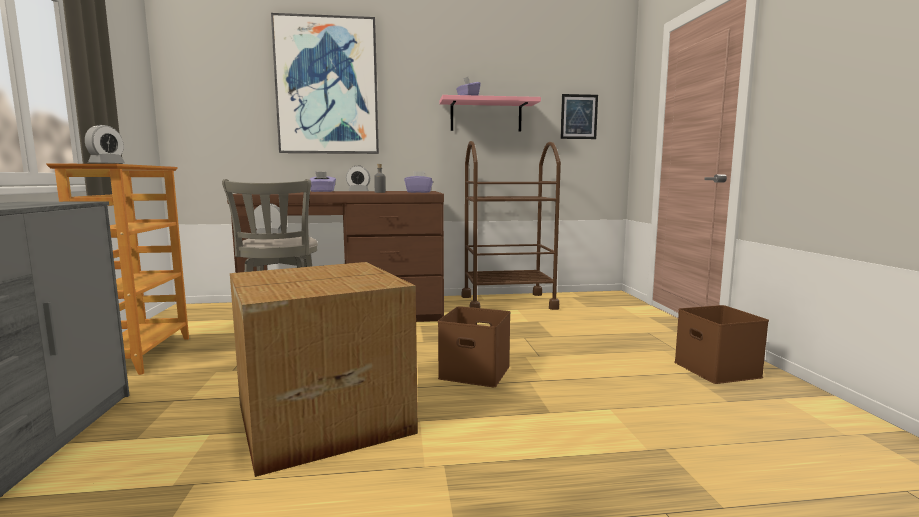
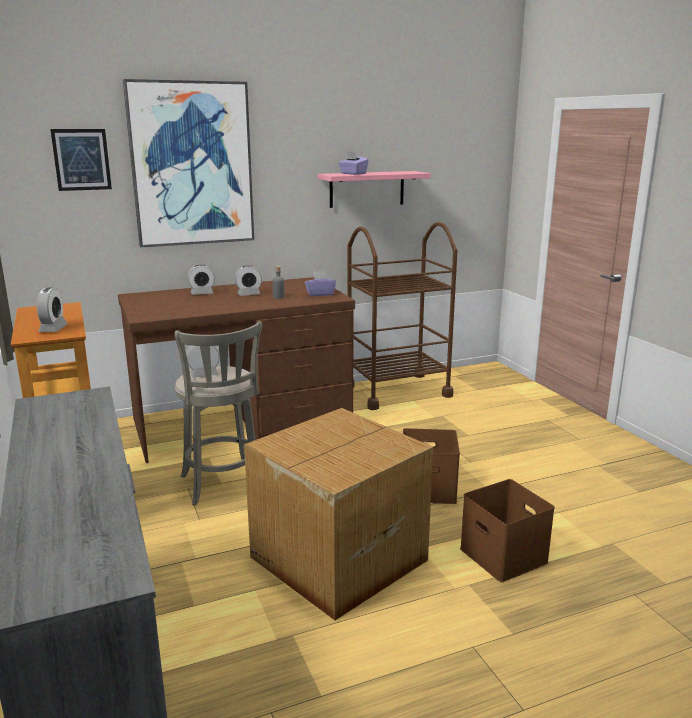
camera: 15 degrees left, 10 degrees up
(322, 191) = (202, 293): purple tissue box -> alarm clock
(579, 116) = (460, 184): picture -> picture (81, 159)
(719, 370) = (621, 459): brown storage box -> brown storage box (505, 556)

